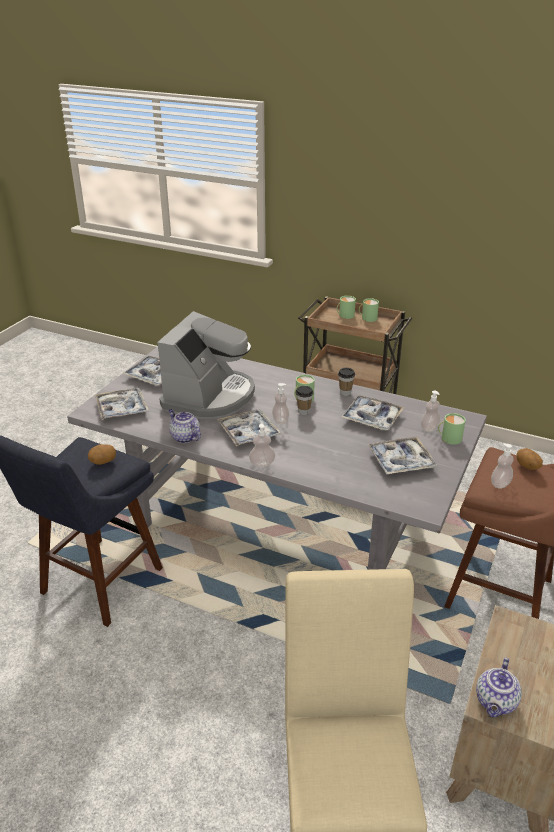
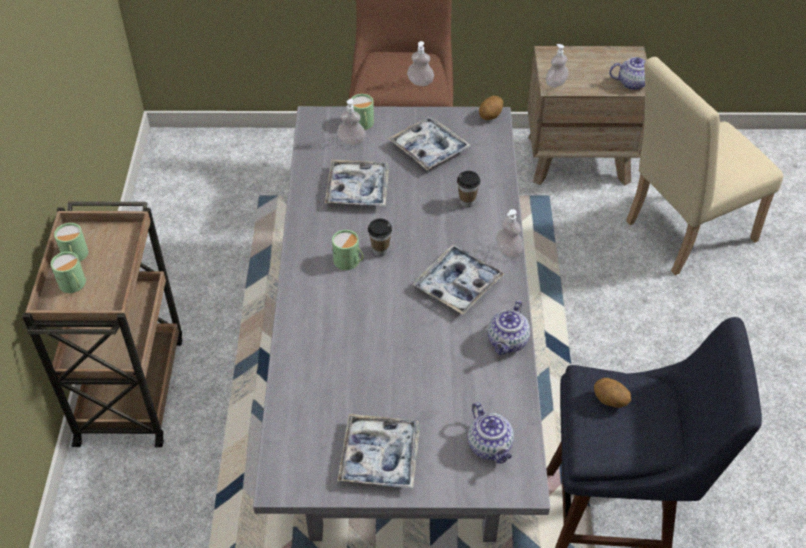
camera: 115 degrees left, 15 degrees up
(122, 408) = (490, 446): tray -> teapot
(210, 397) = (400, 358): coffee machine -> none
(280, 420) = (412, 265): soap dispenser -> soap dispenser (556, 83)
(345, 393) = (312, 226): cup -> cup (467, 202)
(527, 467) = (380, 70): potato -> potato (490, 116)

